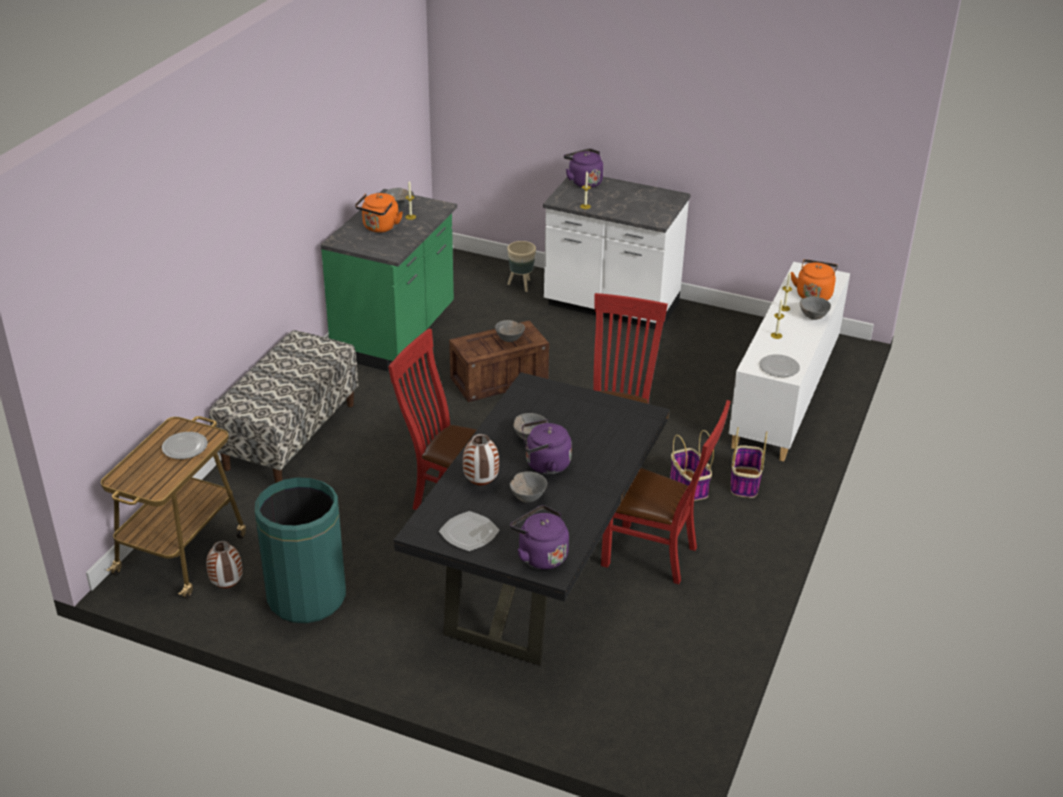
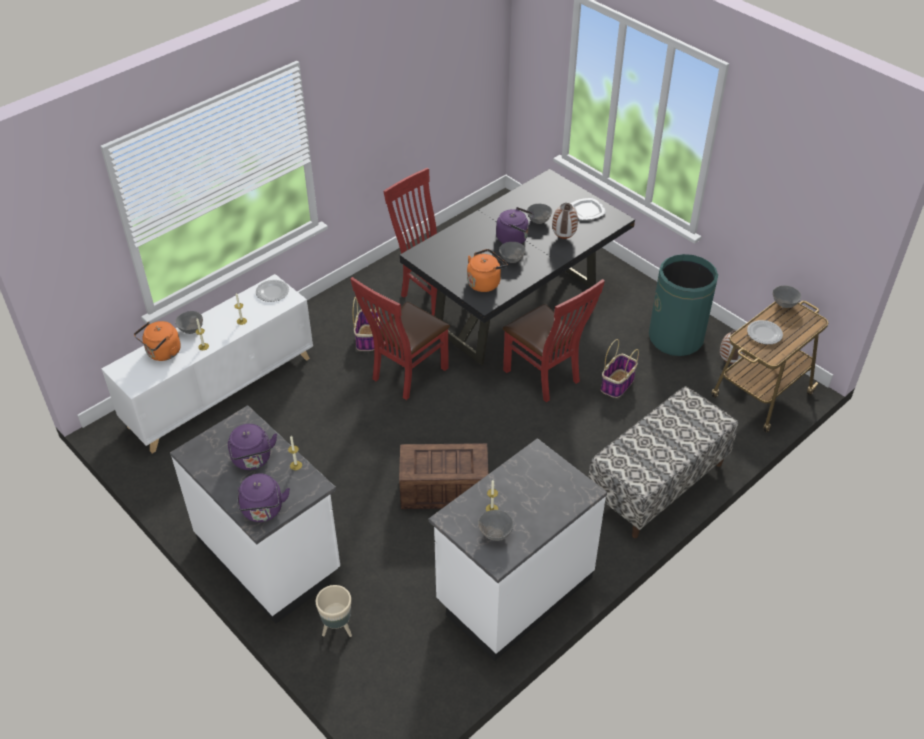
camera: 155 degrees left, 10 degrees up
(380, 228) = (533, 499): orange kettle -> orange kettle (485, 282)
(396, 334) = (513, 590): green counter -> white counter
(509, 339) = (432, 461): grey bowl -> grey bowl (784, 304)
(540, 555) = (552, 188): purple kettle -> purple kettle (253, 460)
(745, 482) = (326, 329): basket -> basket (617, 384)

